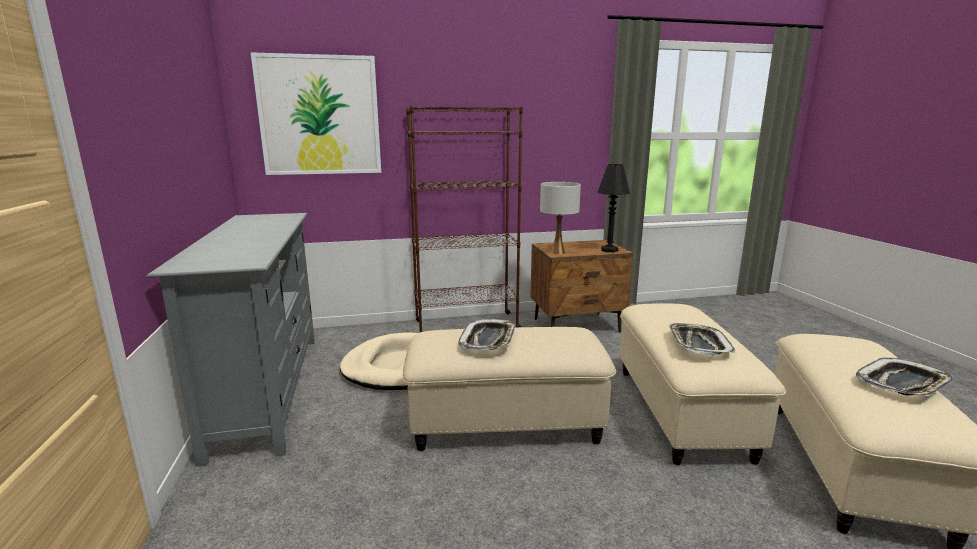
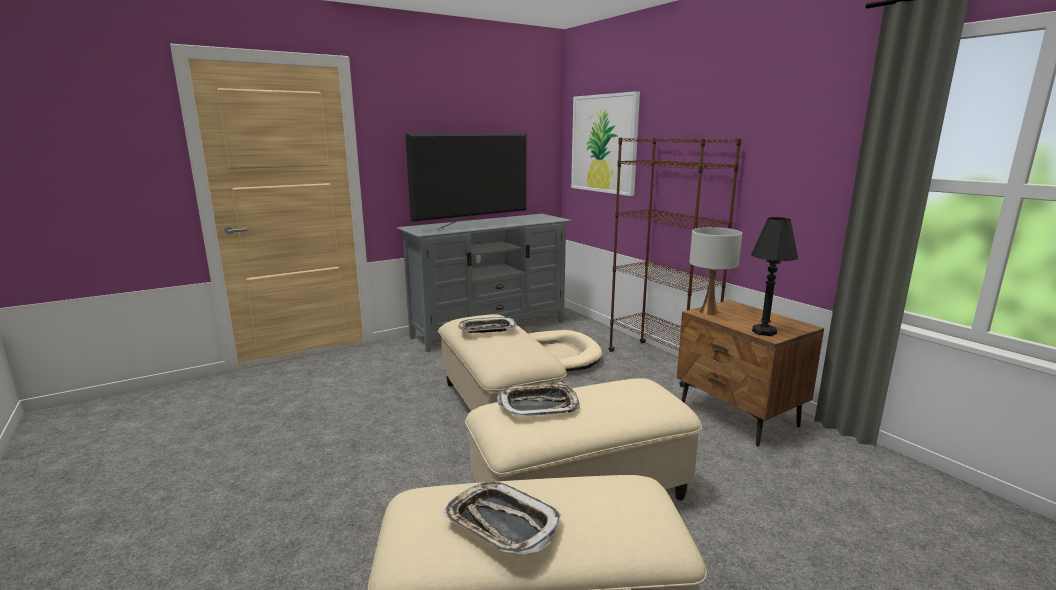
camera: 70 degrees right, 0 degrees up
(251, 241) = (472, 225): none -> television

